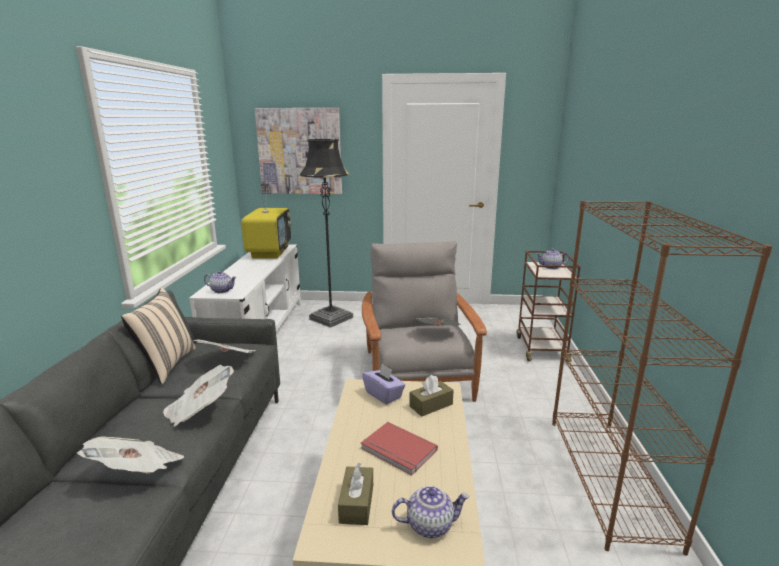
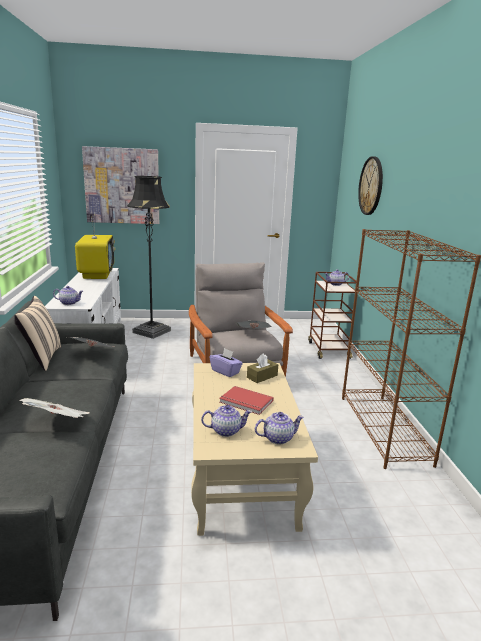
camera: 10 degrees left, 0 degrees up
(200, 410) = (86, 385): newspaper -> none
(356, 503) = (226, 430): brown tissue box -> teapot
(598, 141) = (371, 186): none -> wall clock

